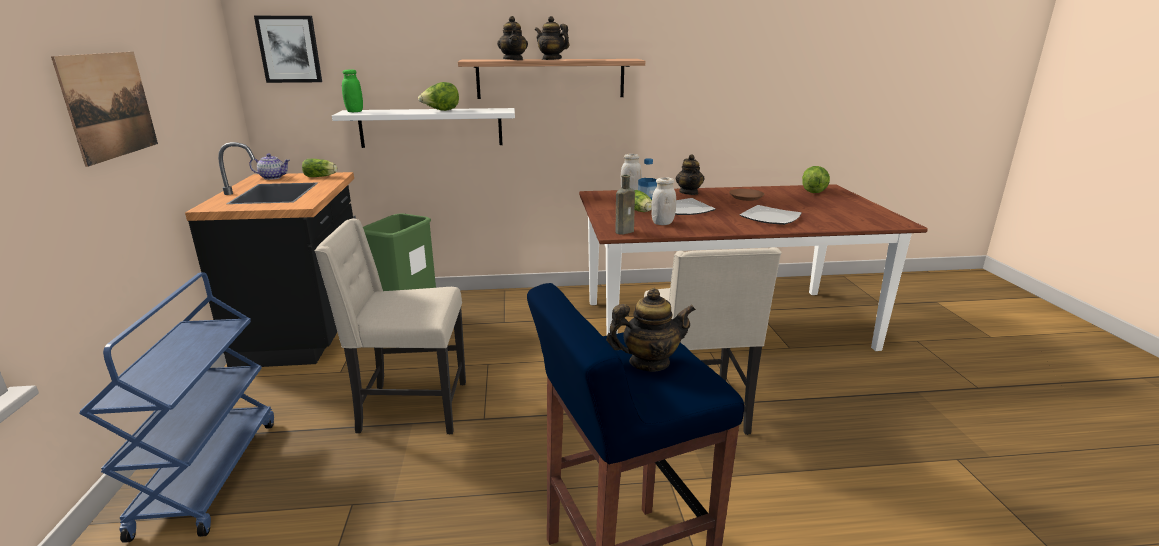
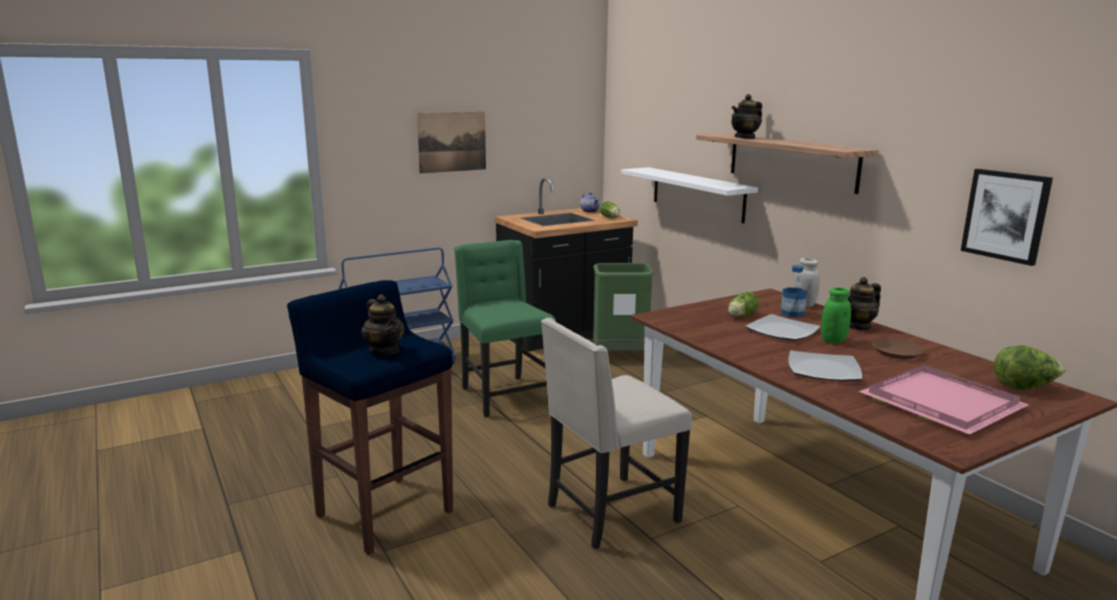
camera: 65 degrees right, 5 degrees down
(289, 49) = (629, 114): picture -> picture (1005, 215)
(354, 111) = (645, 169): green jar -> green jar (833, 340)
(411, 408) = (503, 395): beige chair -> green chair
(441, 111) = (692, 178): lettuce -> none
(551, 59) = (781, 140): teapot -> none
(625, 231) = (666, 319): brown bottle -> none
(662, 223) = (715, 328): white jar -> none
(834, 210) = (938, 402): none -> pink tray

